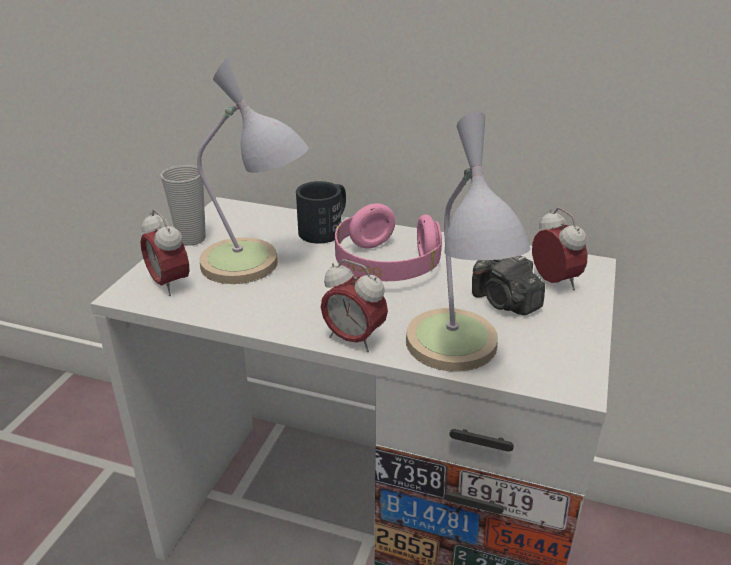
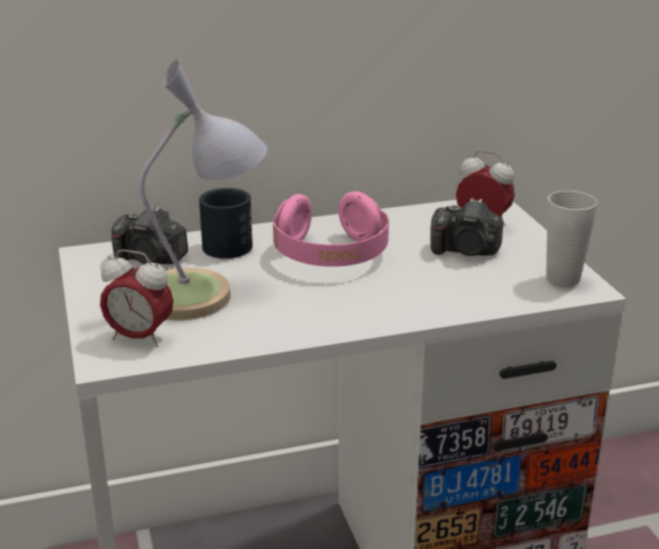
camera: 35 degrees left, 5 degrees down
(191, 239) = (97, 293): cup -> cup (562, 279)
(257, 225) = (151, 259): none -> camera
(353, 339) = (385, 319): alarm clock -> none
(459, 355) = (482, 299): table lamp -> none

